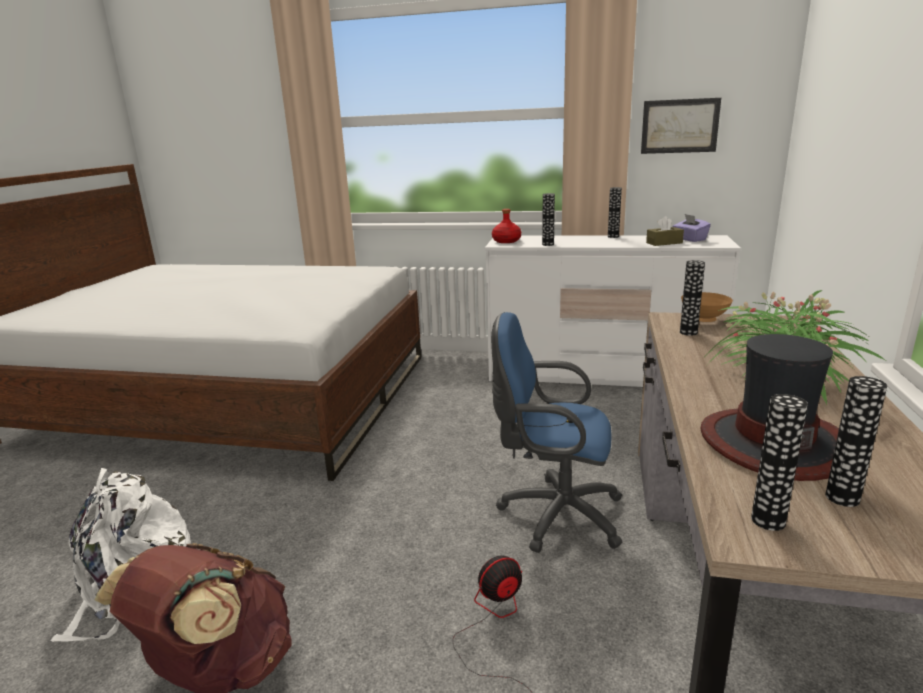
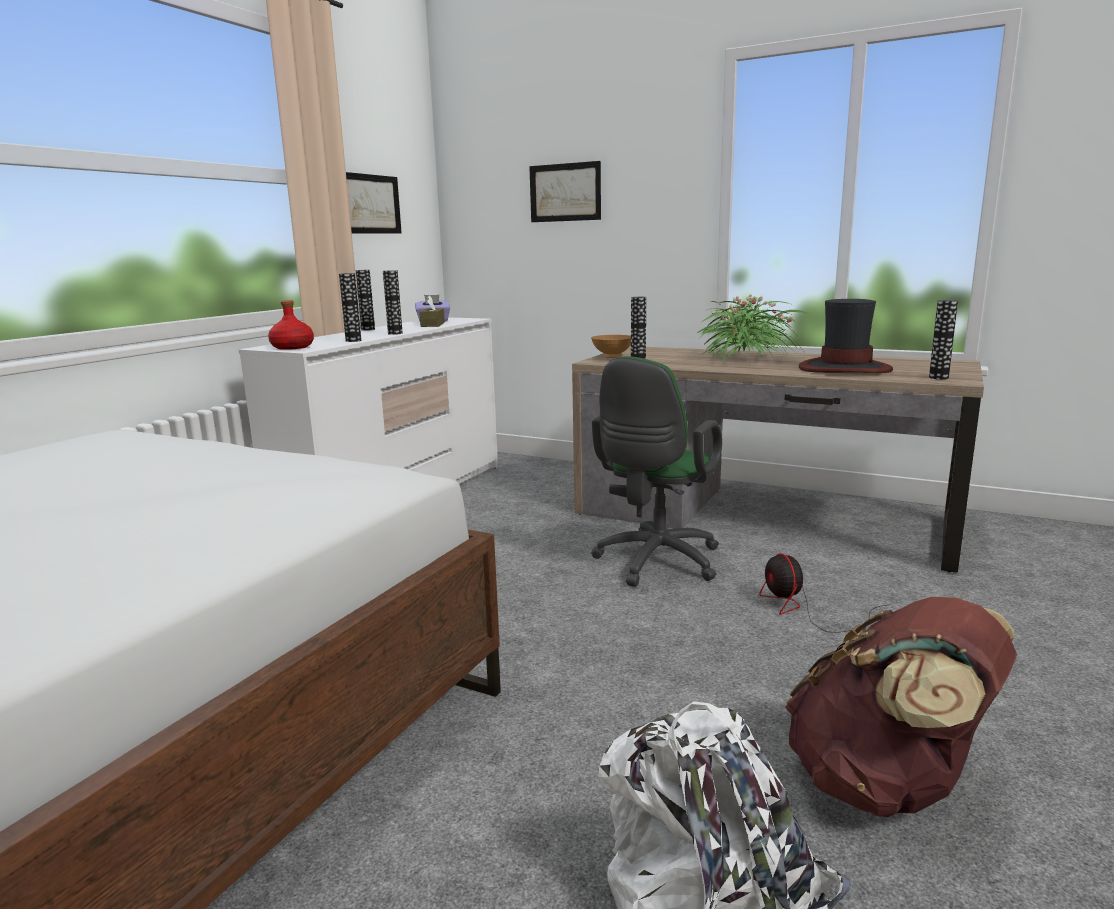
camera: 75 degrees left, 5 degrees down
(554, 514) = (654, 563): blue office chair -> green office chair
(842, 498) = (909, 368): vase -> vase (395, 333)
(848, 114) = (565, 192): none -> picture

